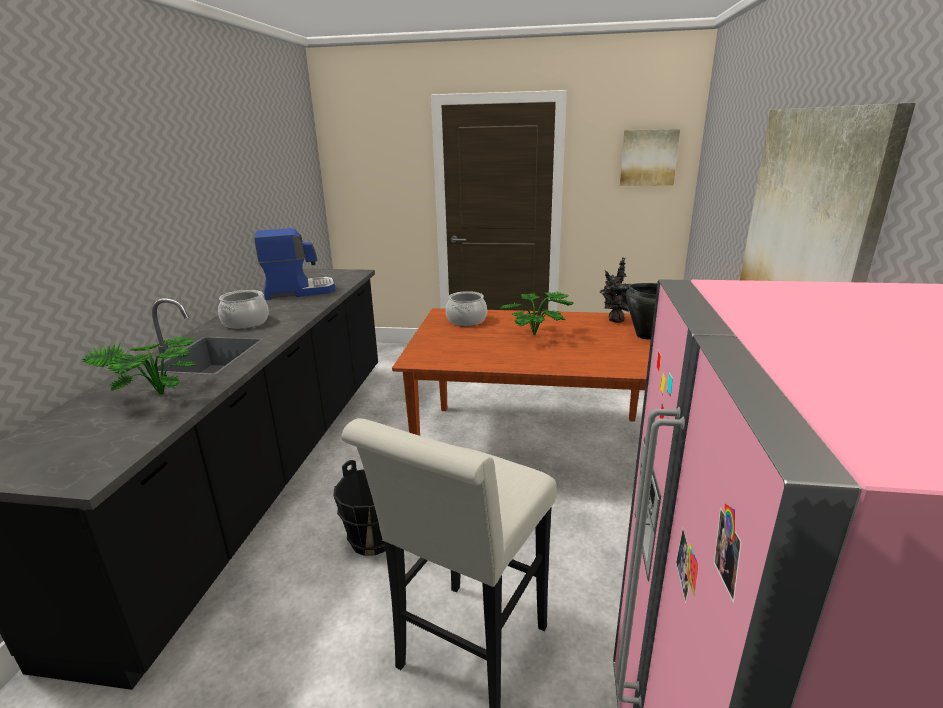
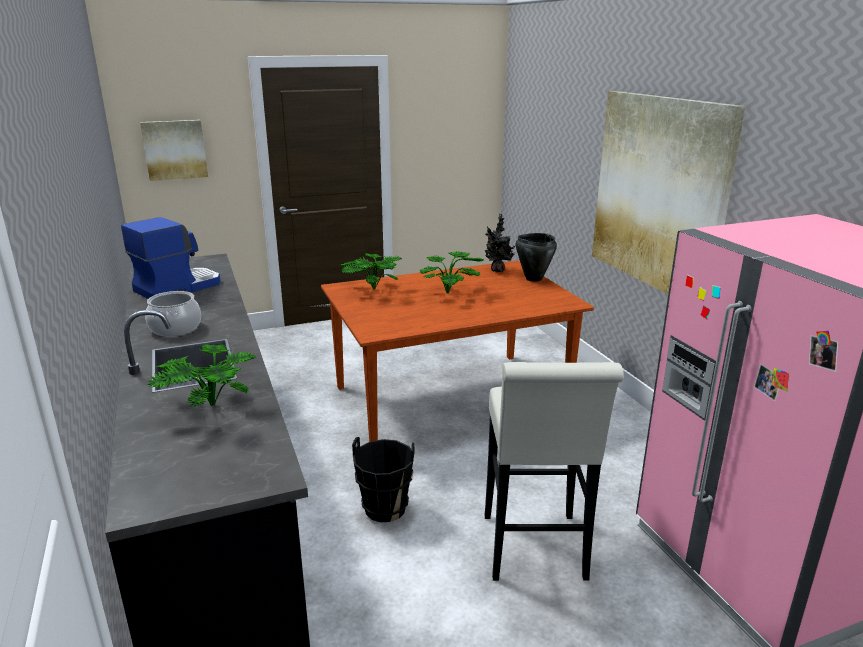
camera: 30 degrees left, 0 degrees up
(466, 320) = (371, 290): cooking pot -> potted plant
(648, 157) = (464, 118): picture -> picture (175, 149)

